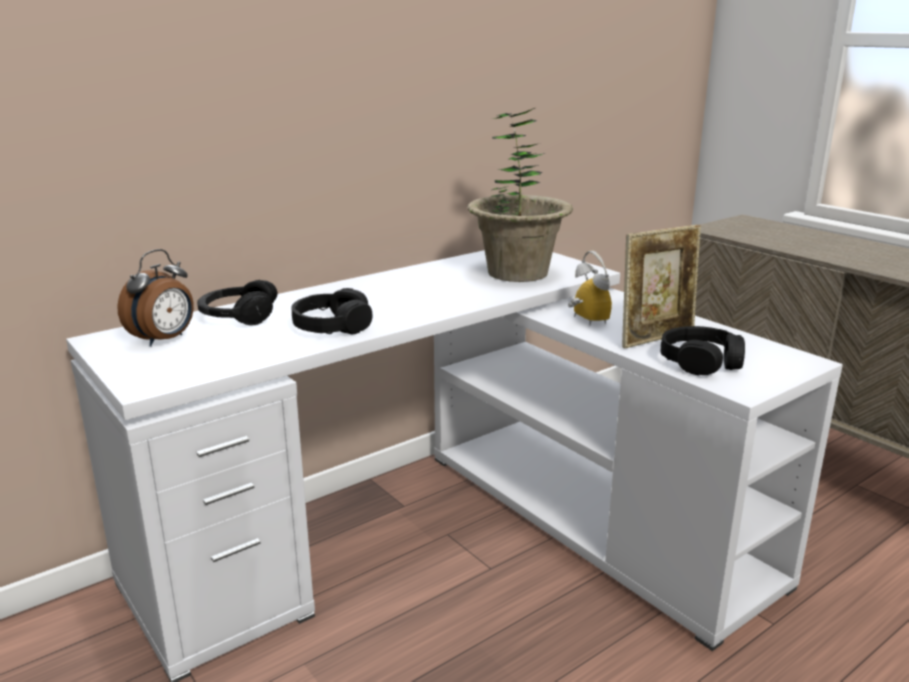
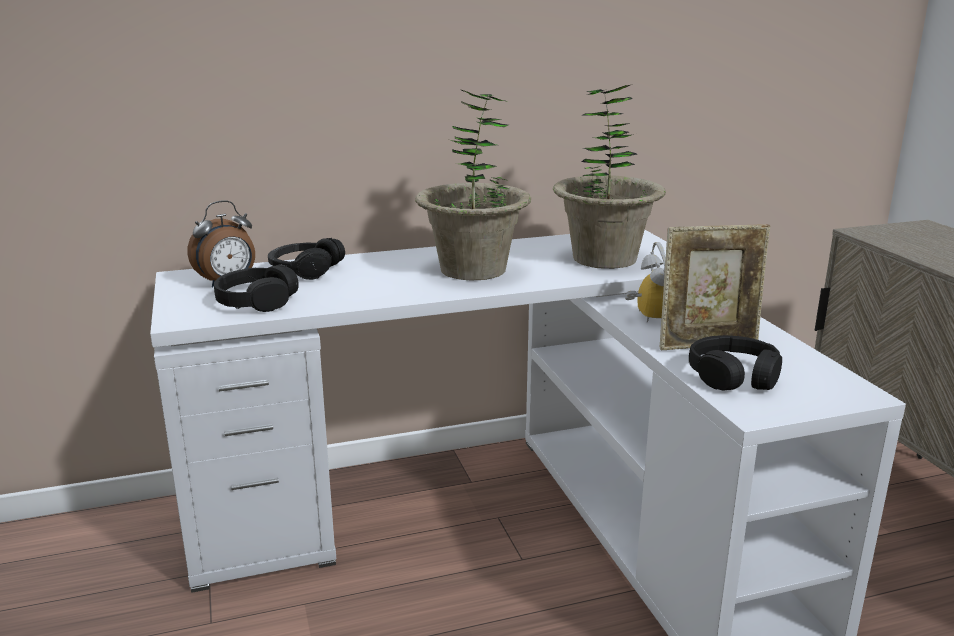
camera: 20 degrees right, 0 degrees up
(332, 326) = (377, 289): black headphones -> black headphones (256, 301)
(409, 296) = (473, 270): none -> potted plant

